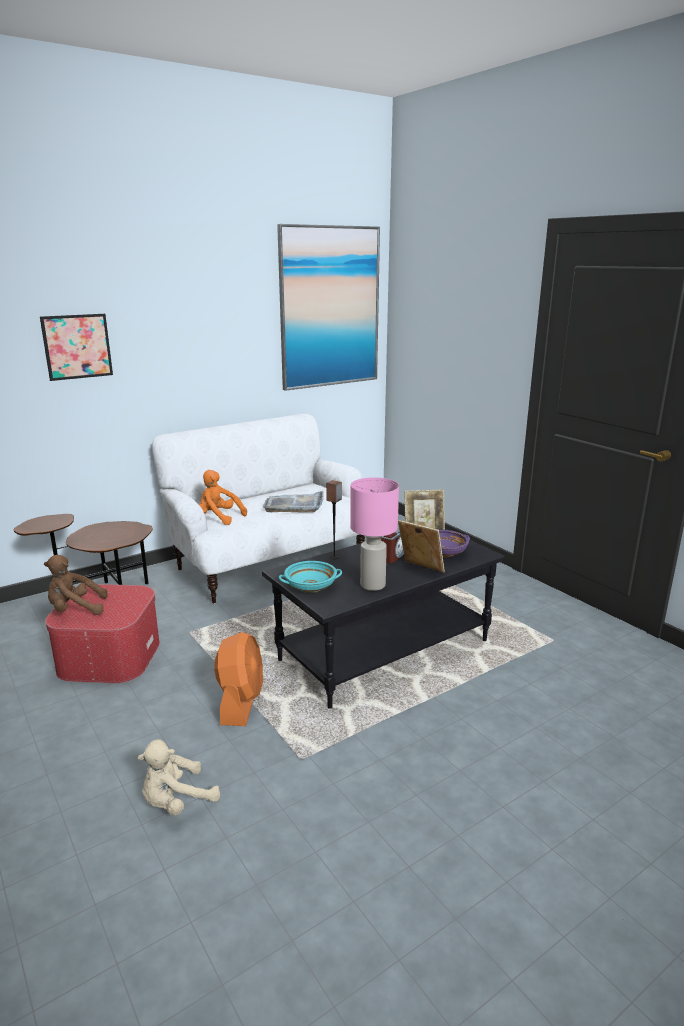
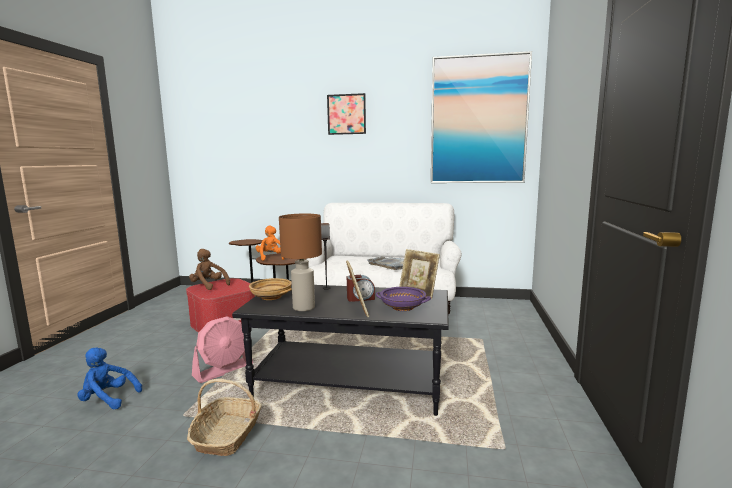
camera: 45 degrees right, 10 degrees down
(77, 346) = (288, 141): picture -> picture (346, 114)
(176, 802) = (107, 399): beige plush toy -> blue plush toy
(219, 518) = (337, 260): orange plush toy -> orange plush toy (271, 257)
(241, 702) = (223, 370): orange fan -> pink fan
(310, 587) = (270, 297): turquoise bowl -> beige bowl
(372, 585) = (304, 307): pink table lamp -> brown table lamp
(375, 745) = (227, 435): none -> basket

